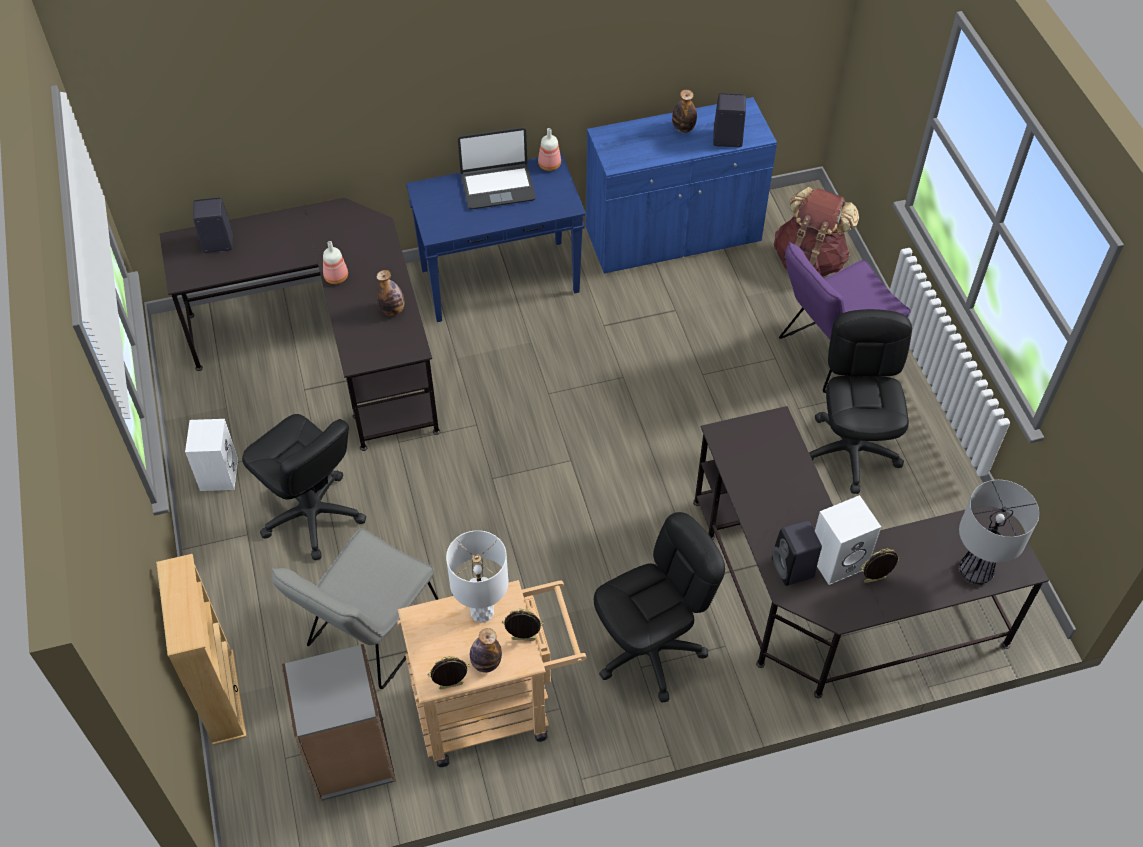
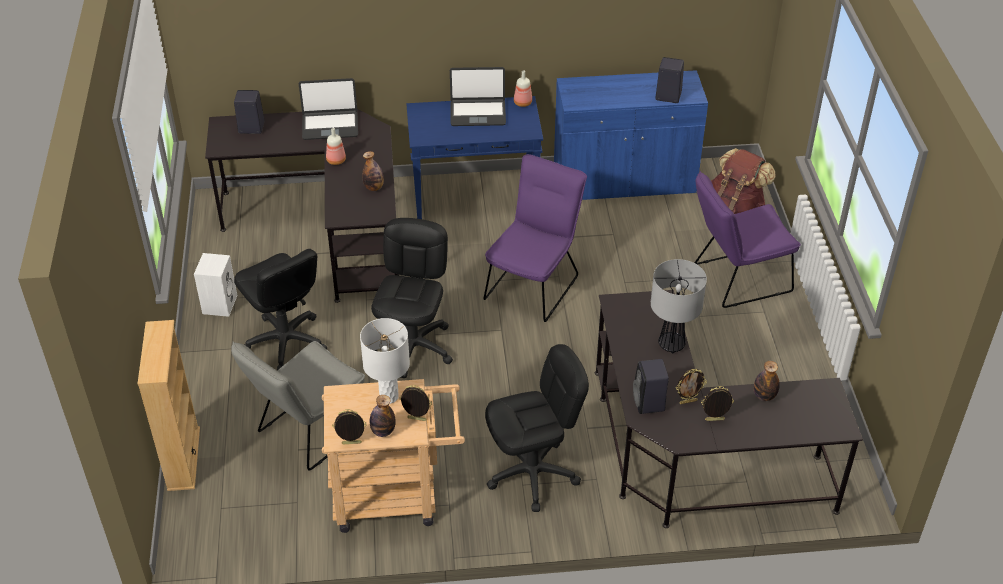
camera: 10 degrees right, 10 degrees down
(317, 227) = (330, 126): none -> laptop
(351, 758) = (272, 515): grey bookcase -> none
(597, 391) = (535, 283): none -> purple chair
(683, 128) = (634, 86): bottle -> bottle (764, 396)
(838, 559) = (688, 401): white speaker -> picture frame
(850, 451) = (736, 353): black office chair -> black office chair (414, 347)
(975, 571) = (801, 424): table lamp -> table lamp (671, 344)

